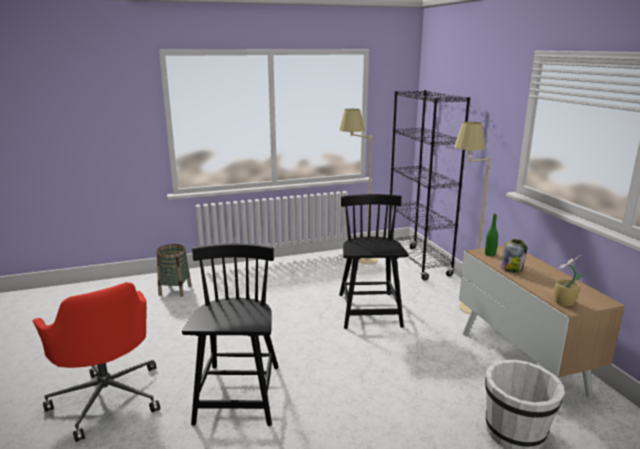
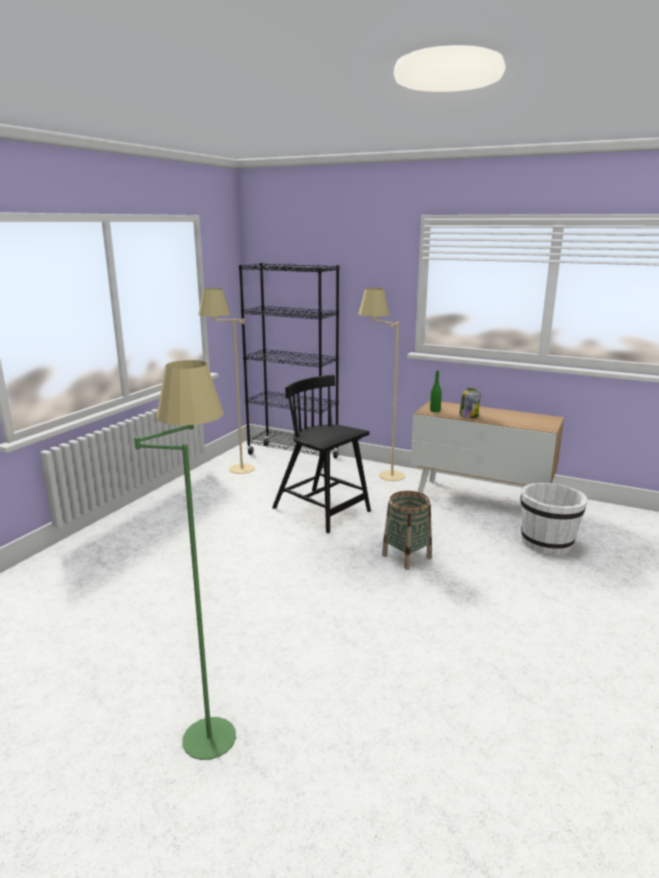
camera: 45 degrees left, 0 degrees up
(108, 397) = (209, 719): red office chair -> green floor lamp
(175, 290) = (69, 582): basket -> basket (406, 556)
(238, 395) = (339, 632): black chair -> none
(563, 303) = (538, 426): potted plant -> none

